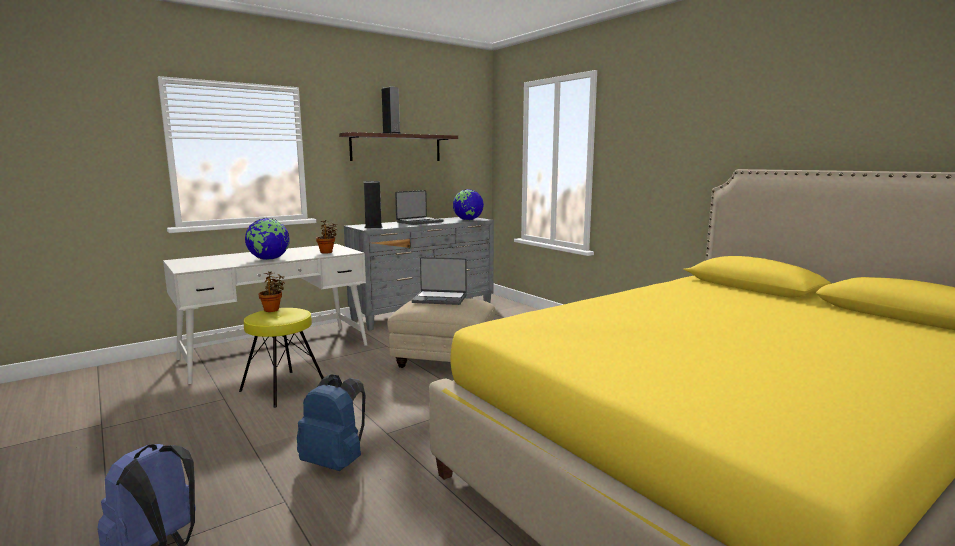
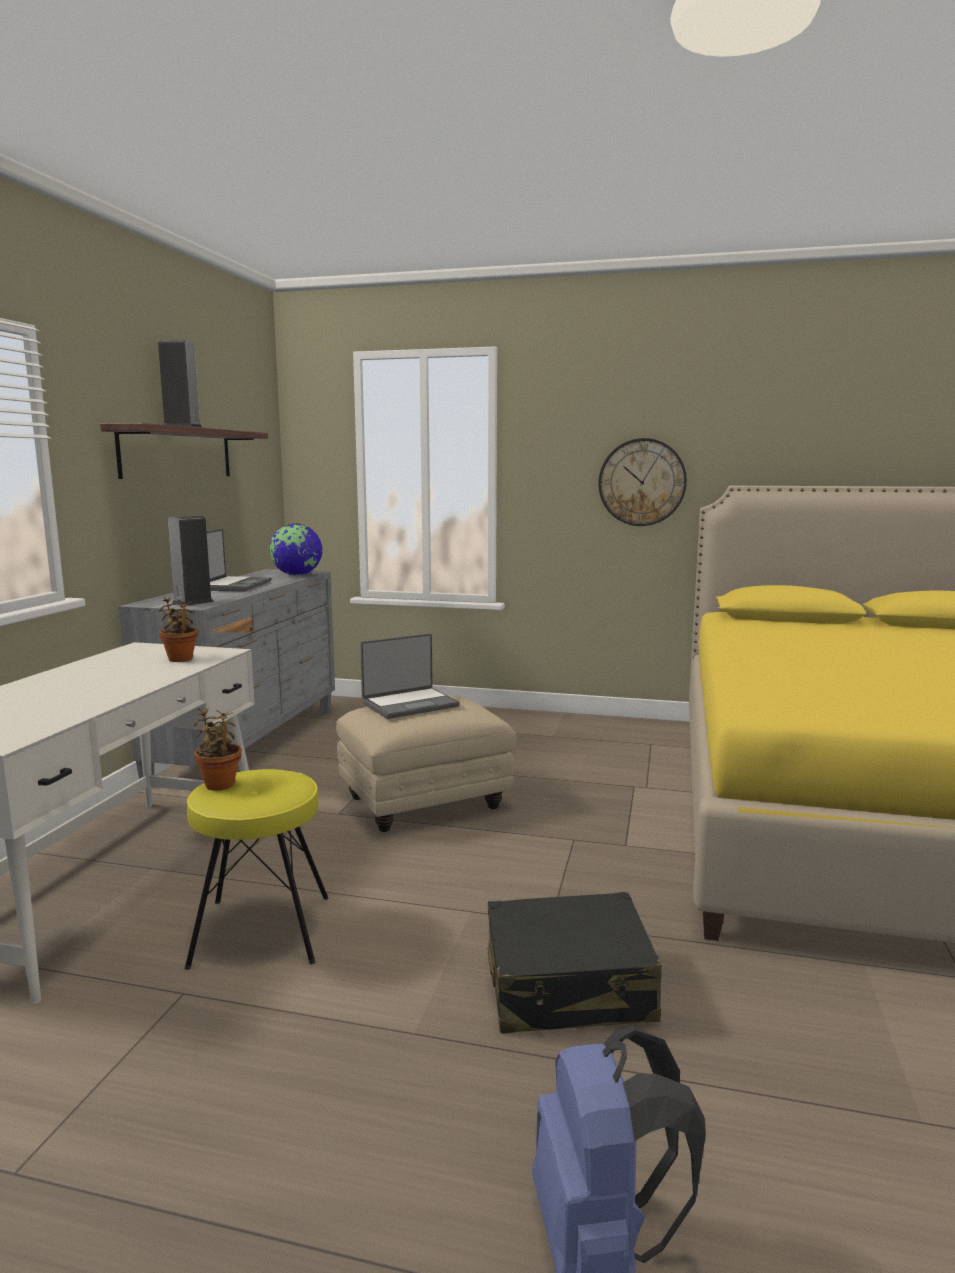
camera: 40 degrees left, 0 degrees up
(269, 259) = (116, 689): globe -> none
(336, 462) = (569, 987): blue backpack -> black suitcase
(682, 166) = (642, 482): none -> wall clock

